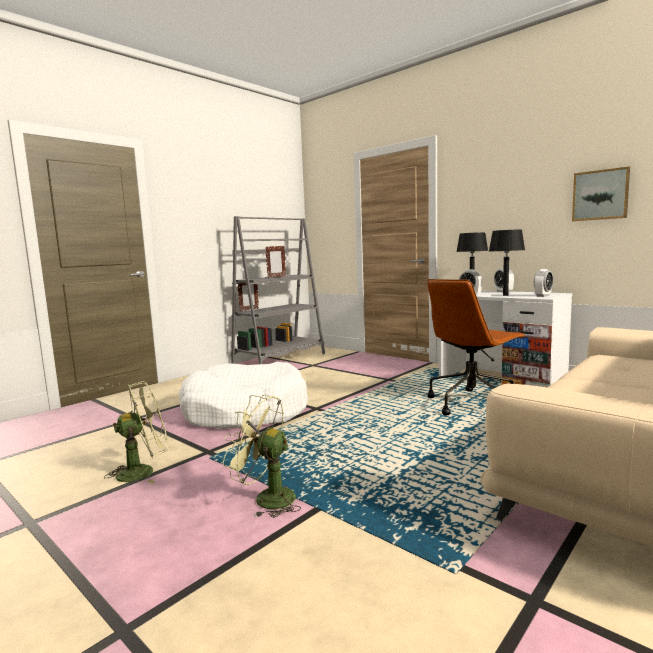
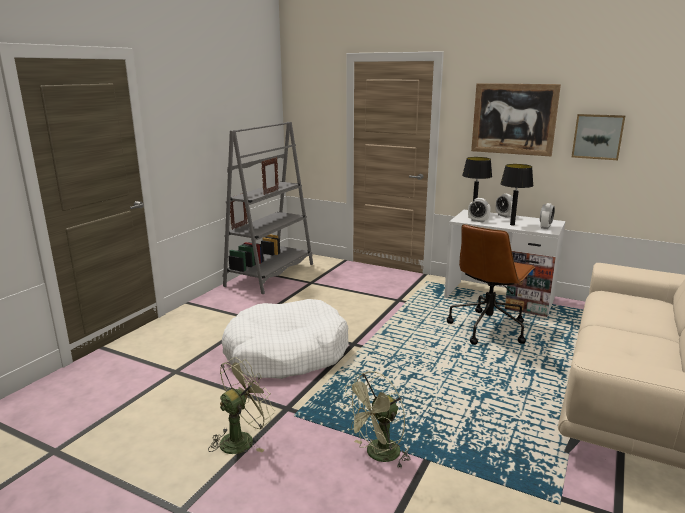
camera: 15 degrees left, 10 degrees up
(266, 498) = (378, 455): green fan -> green fan turned 45 degrees counterclockwise
(508, 190) = (513, 119): none -> picture

